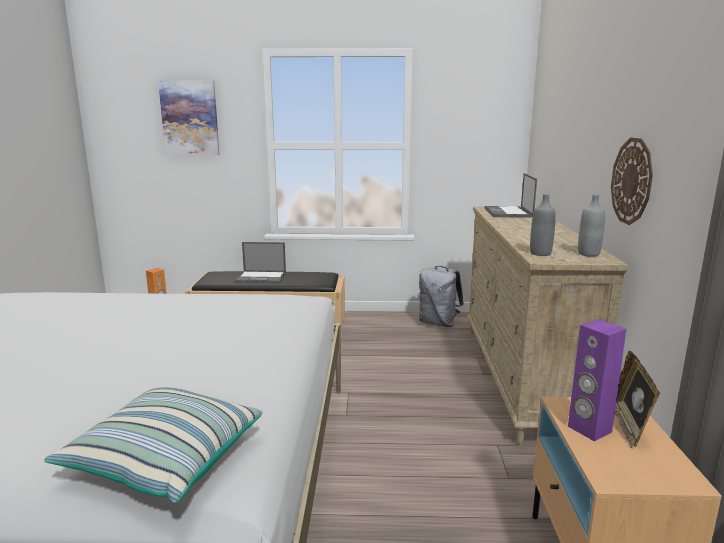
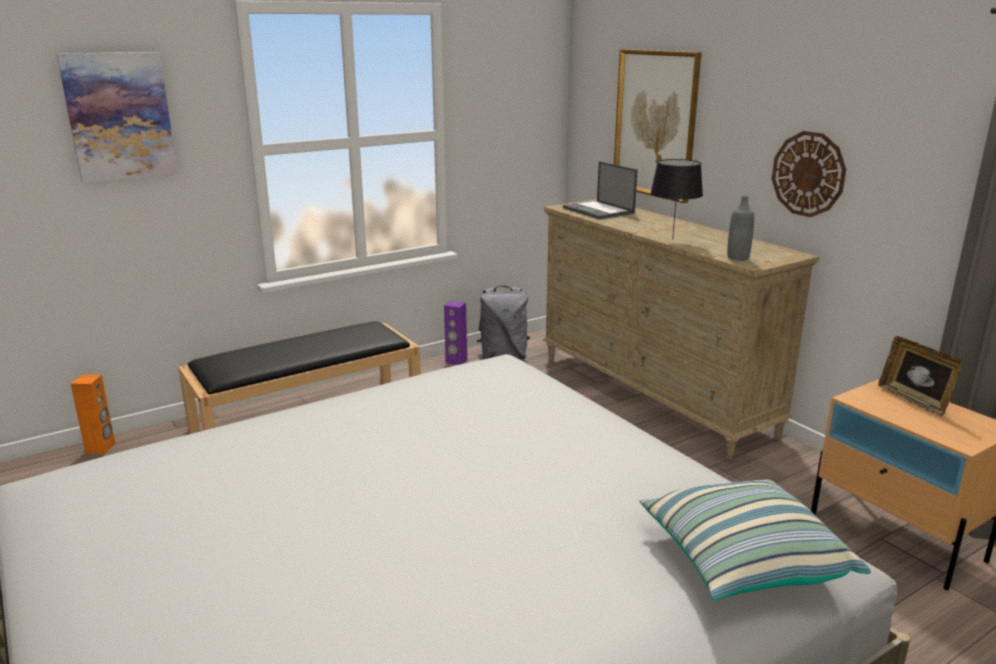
camera: 35 degrees left, 5 degrees up
(262, 277) = (294, 350): laptop -> none
(516, 235) = (672, 239): none -> black table lamp
(562, 141) = (655, 124): none -> picture
(588, 254) = (771, 250): grey bottle -> none
(589, 429) = (899, 412): purple speaker -> purple speaker (456, 361)

